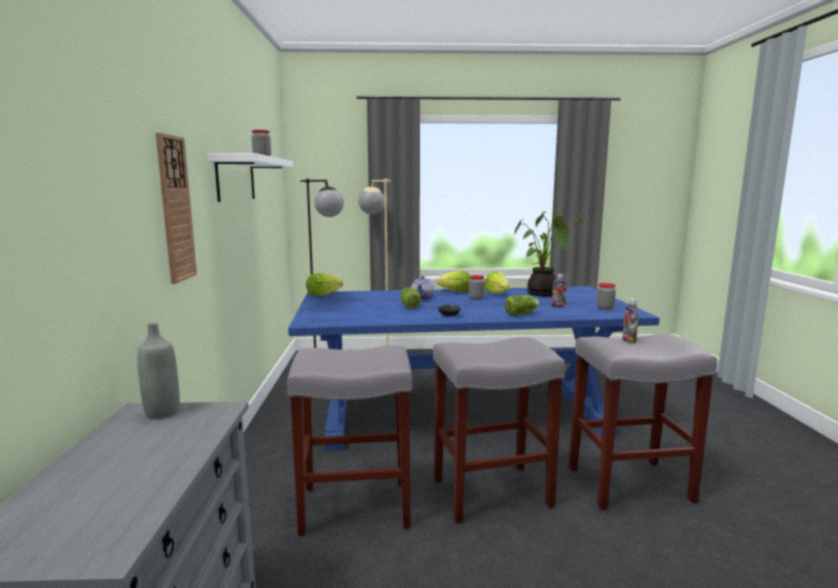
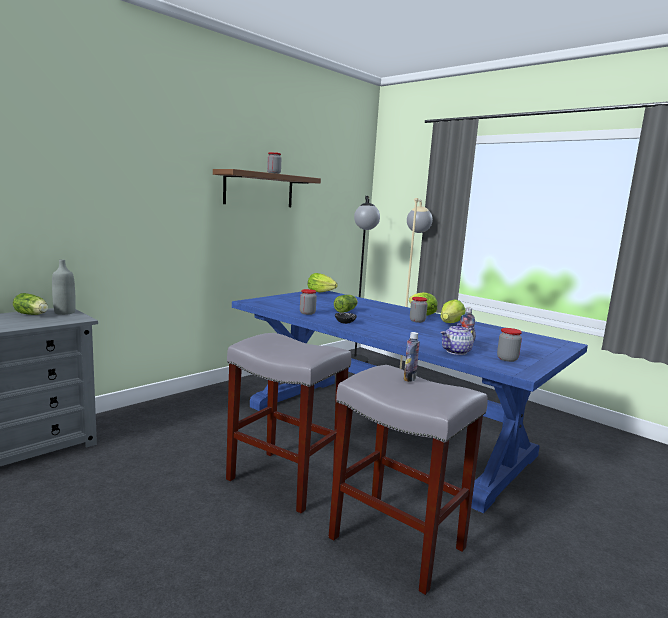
camera: 45 degrees right, 0 degrees up
(175, 209) = (157, 203): wall clock -> none
(236, 179) = (259, 189): white shelf -> brown shelf
(353, 507) = (201, 439): grey stool -> none
(395, 317) = (307, 313): none -> jar
(422, 298) = (376, 310): teapot -> teapot (456, 352)
(522, 314) = (405, 338): lettuce -> lettuce (32, 314)
(544, 294) = (496, 335): potted plant -> none

